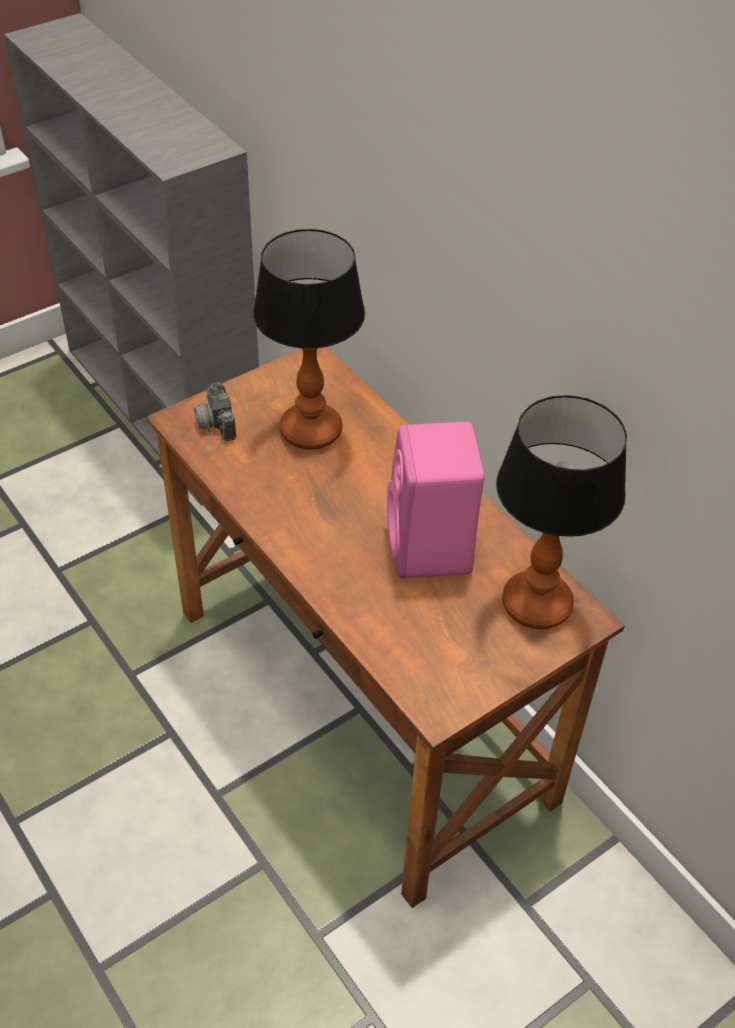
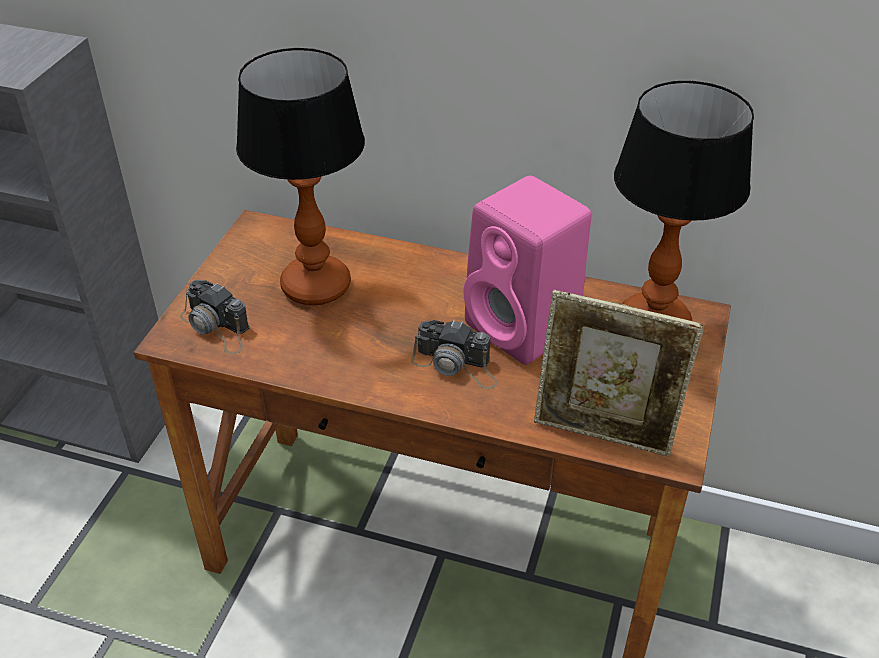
camera: 35 degrees left, 5 degrees down
(349, 549) = (456, 365): none -> camera
(402, 664) = (604, 434): none -> picture frame

